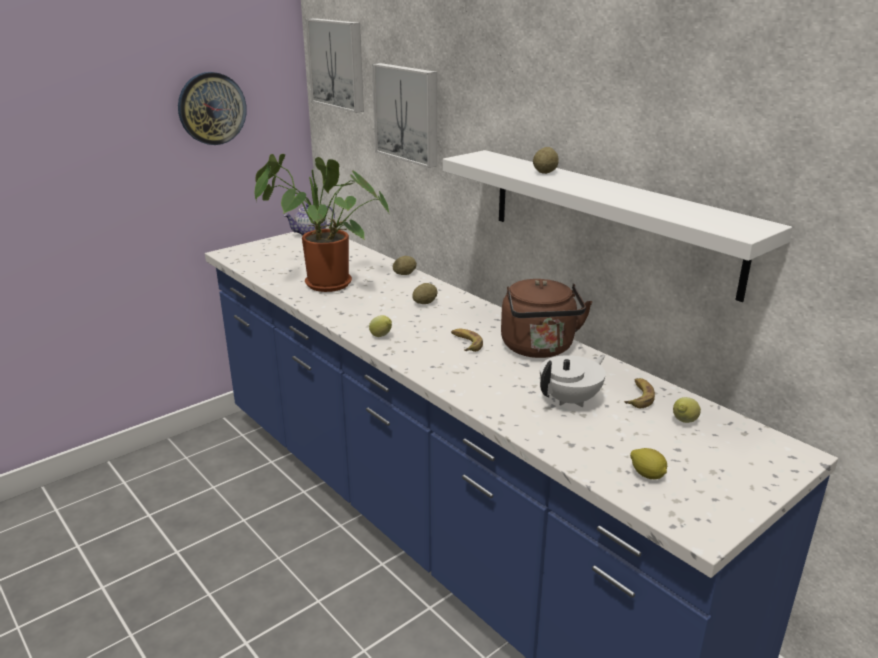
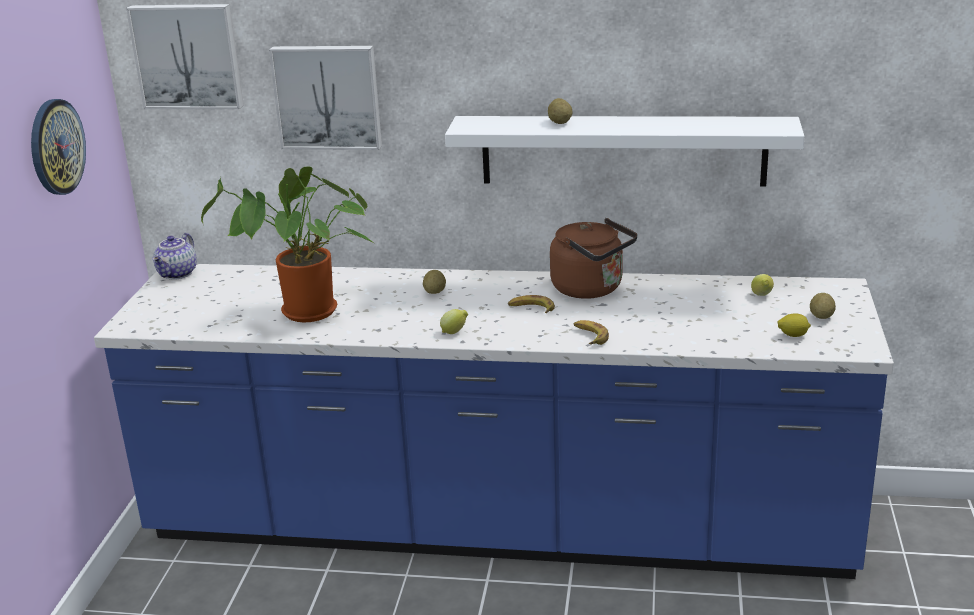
camera: 40 degrees left, 0 degrees up
(404, 274) = (364, 275): potato -> potato (821, 317)
(571, 400) = (675, 313): white teapot -> none
(638, 396) = (710, 292): banana -> banana (589, 336)

